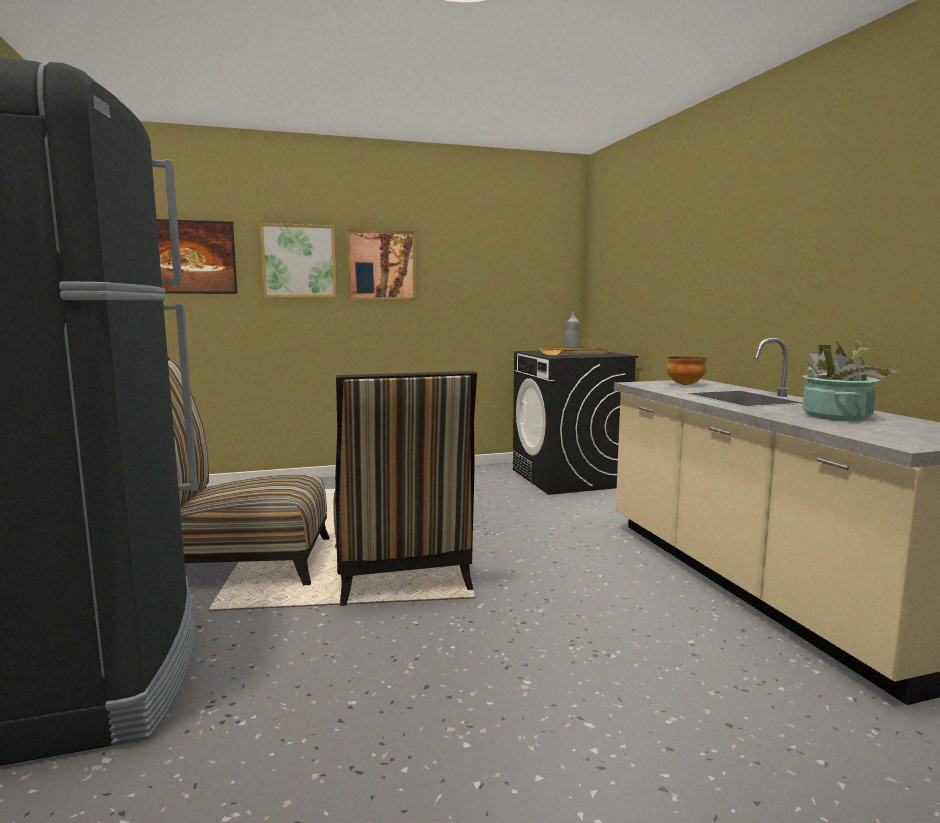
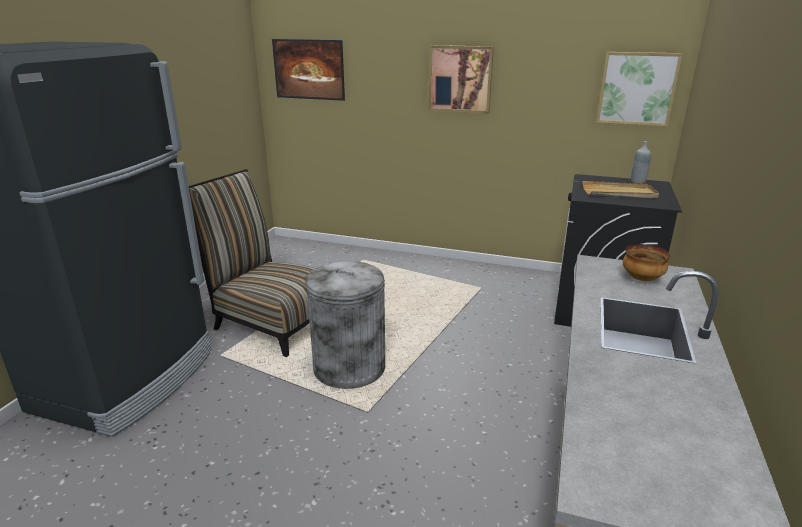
camera: 35 degrees right, 15 degrees up
(299, 261) = (390, 73): picture -> picture (637, 88)
(399, 572) = (349, 367): chair -> grey trash can
(836, 416) = (659, 403): potted plant -> none

